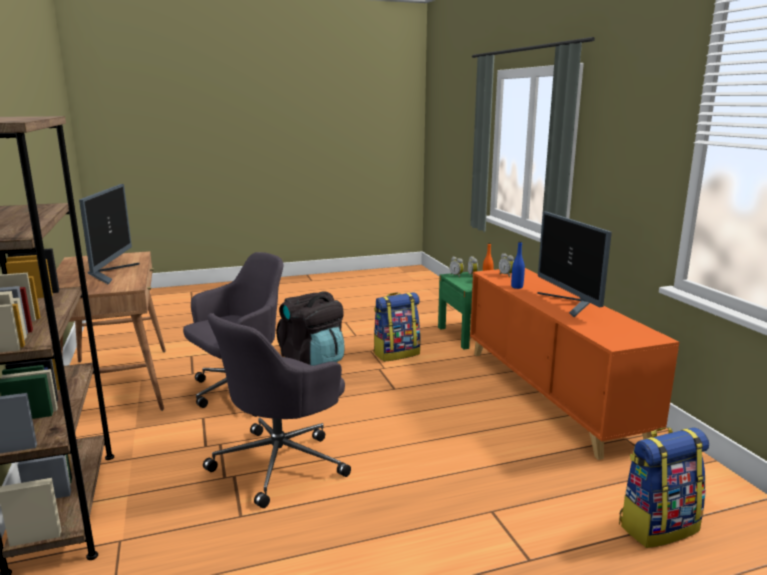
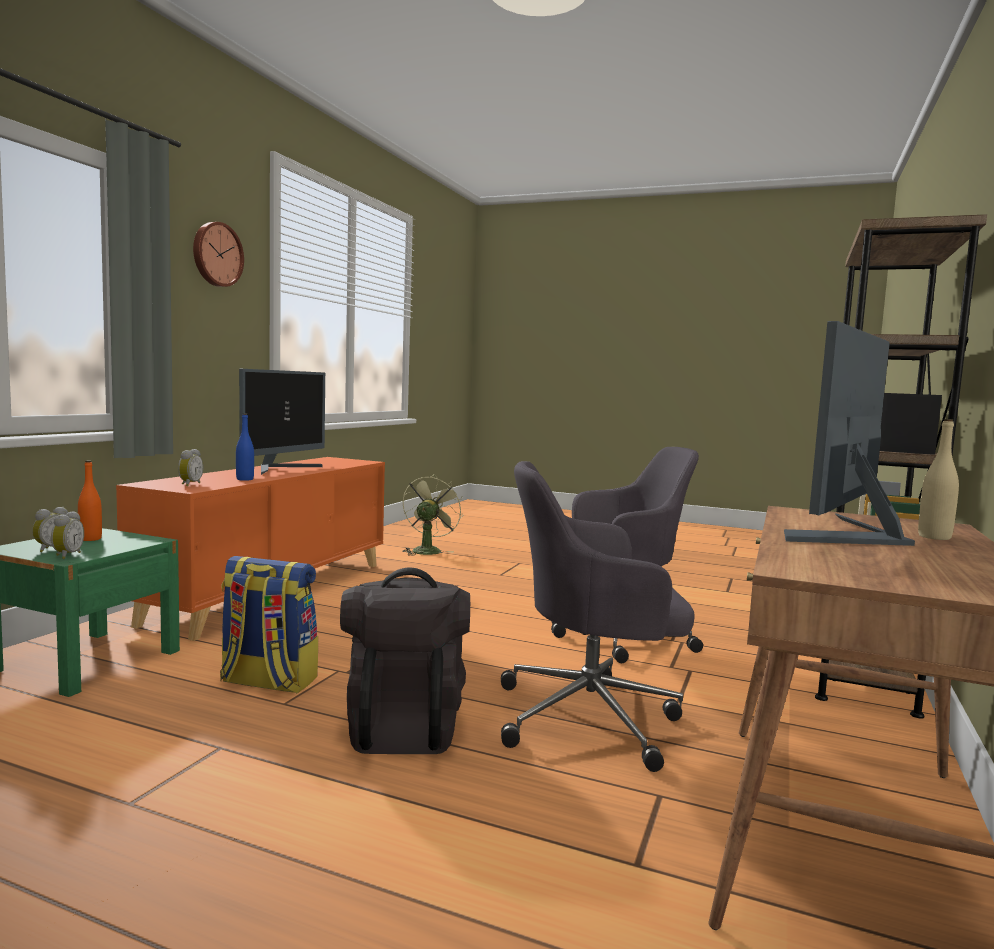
camera: 140 degrees left, 10 degrees down
(72, 281) = (934, 537): none -> beige bottle
(639, 114) = (216, 254): none -> wall clock
(657, 526) = (428, 550): backpack -> green fan

